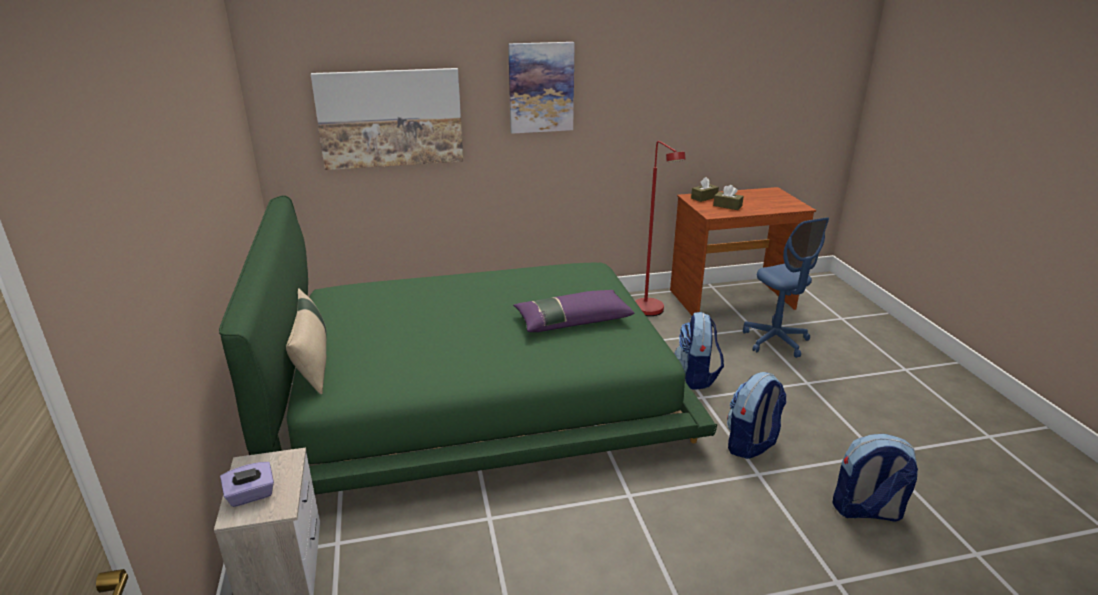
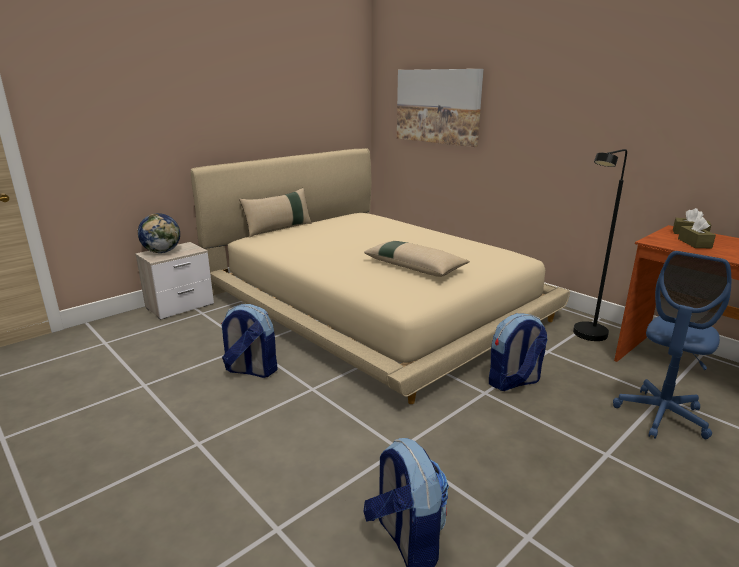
camera: 60 degrees right, 5 degrees down
(251, 495) = (162, 252): purple tissue box -> globe
(475, 390) = (373, 304): green bed -> beige bed
(541, 87) = (544, 89): picture -> none
(572, 319) = (415, 266): purple pillow -> beige pillow
(651, 313) = (586, 336): red floor lamp -> black floor lamp
(751, 444) = (441, 435): backpack -> backpack (250, 370)

